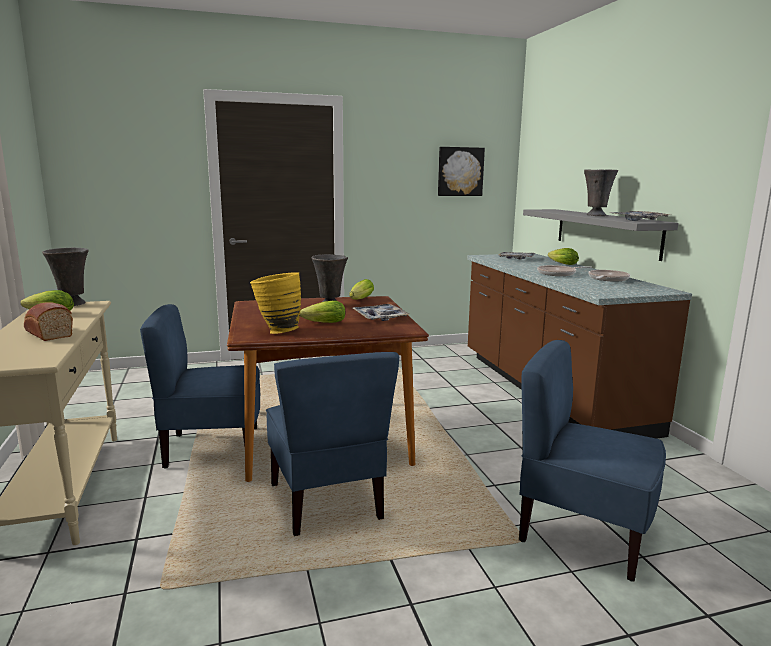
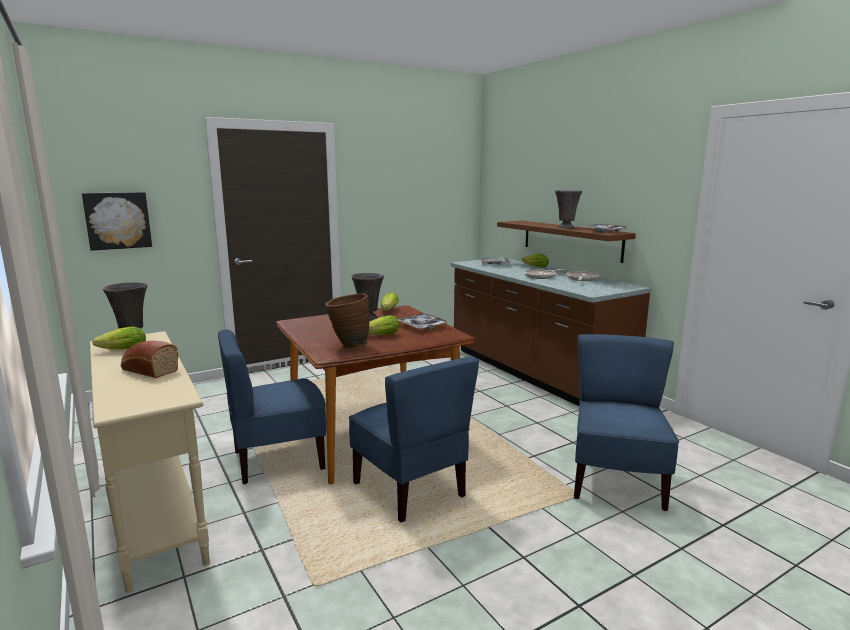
camera: 15 degrees left, 0 degrees up
(277, 331) = (348, 347): yellow vase -> brown vase
(460, 171) = (434, 189): picture -> picture (118, 220)
(582, 533) = (615, 482): blue chair -> blue chair turned 90 degrees clockwise
(605, 232) = (570, 240): grey shelf -> brown shelf

